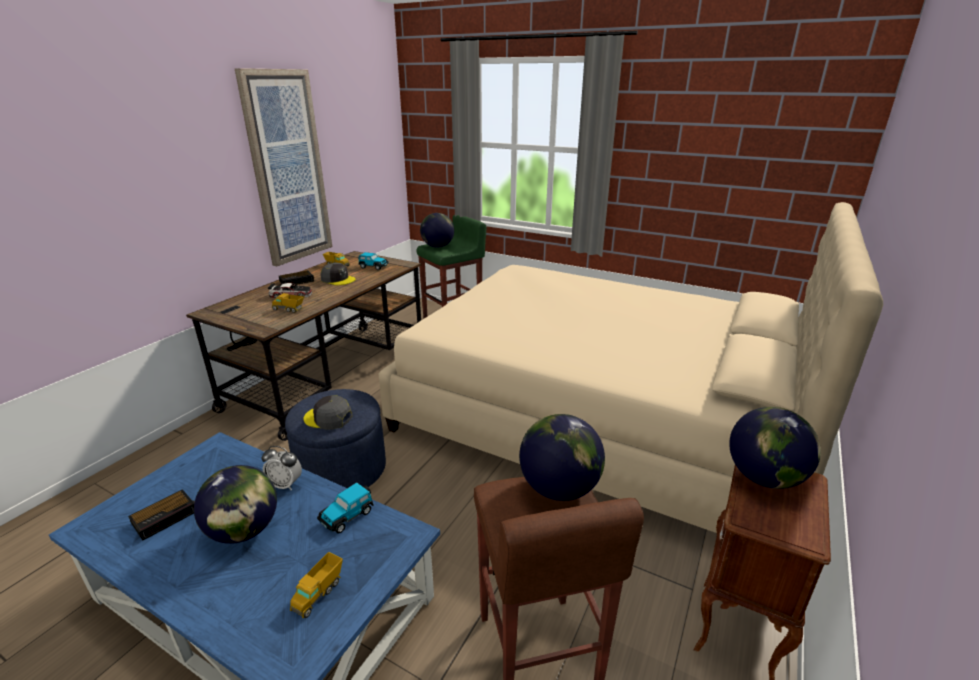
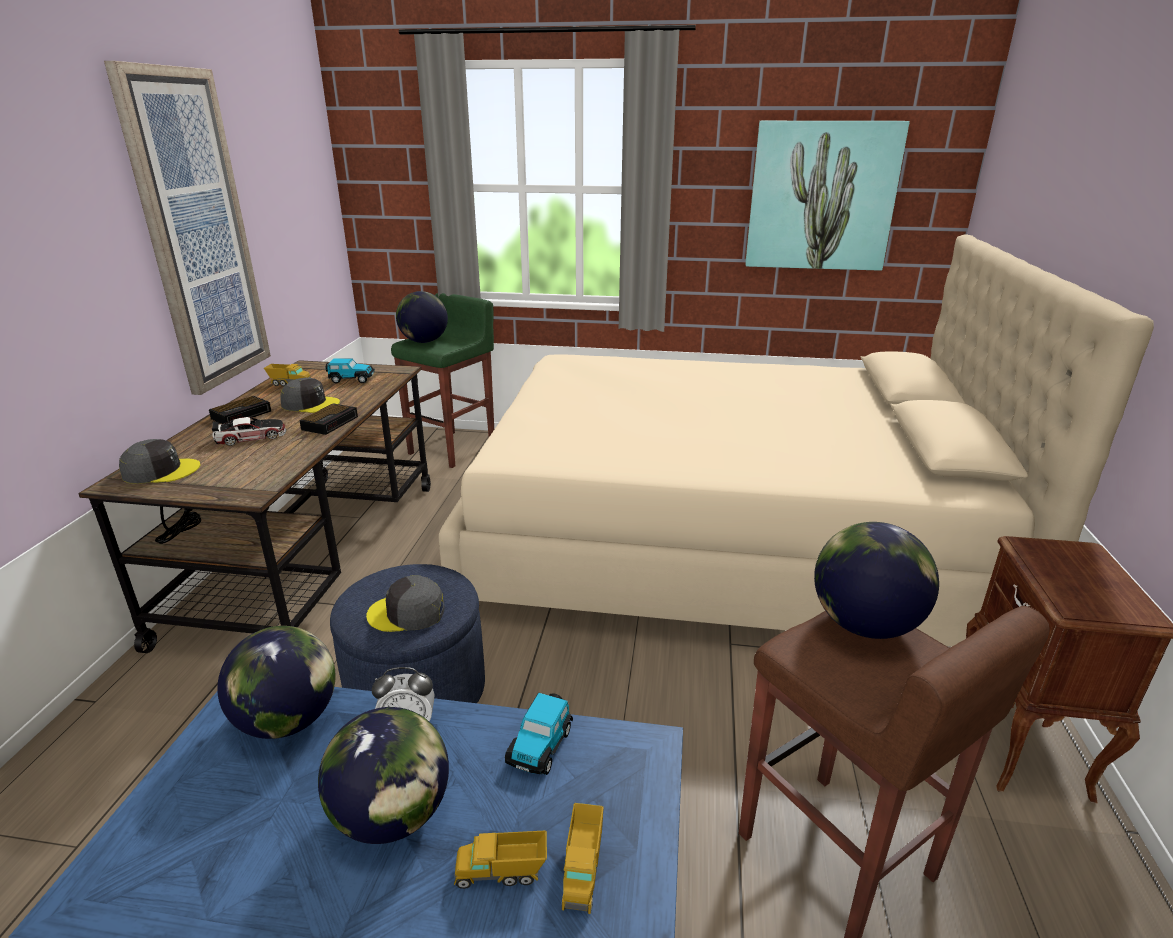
camera: 20 degrees left, 0 degrees up
(166, 517) = (234, 835): alarm clock -> alarm clock (331, 422)
(232, 308) = (161, 471): none -> grey cap
(289, 310) = (267, 458): toy truck -> toy truck (502, 873)
(733, 163) = (821, 196): none -> picture
(764, 478) = (1050, 559): globe -> globe (289, 720)

